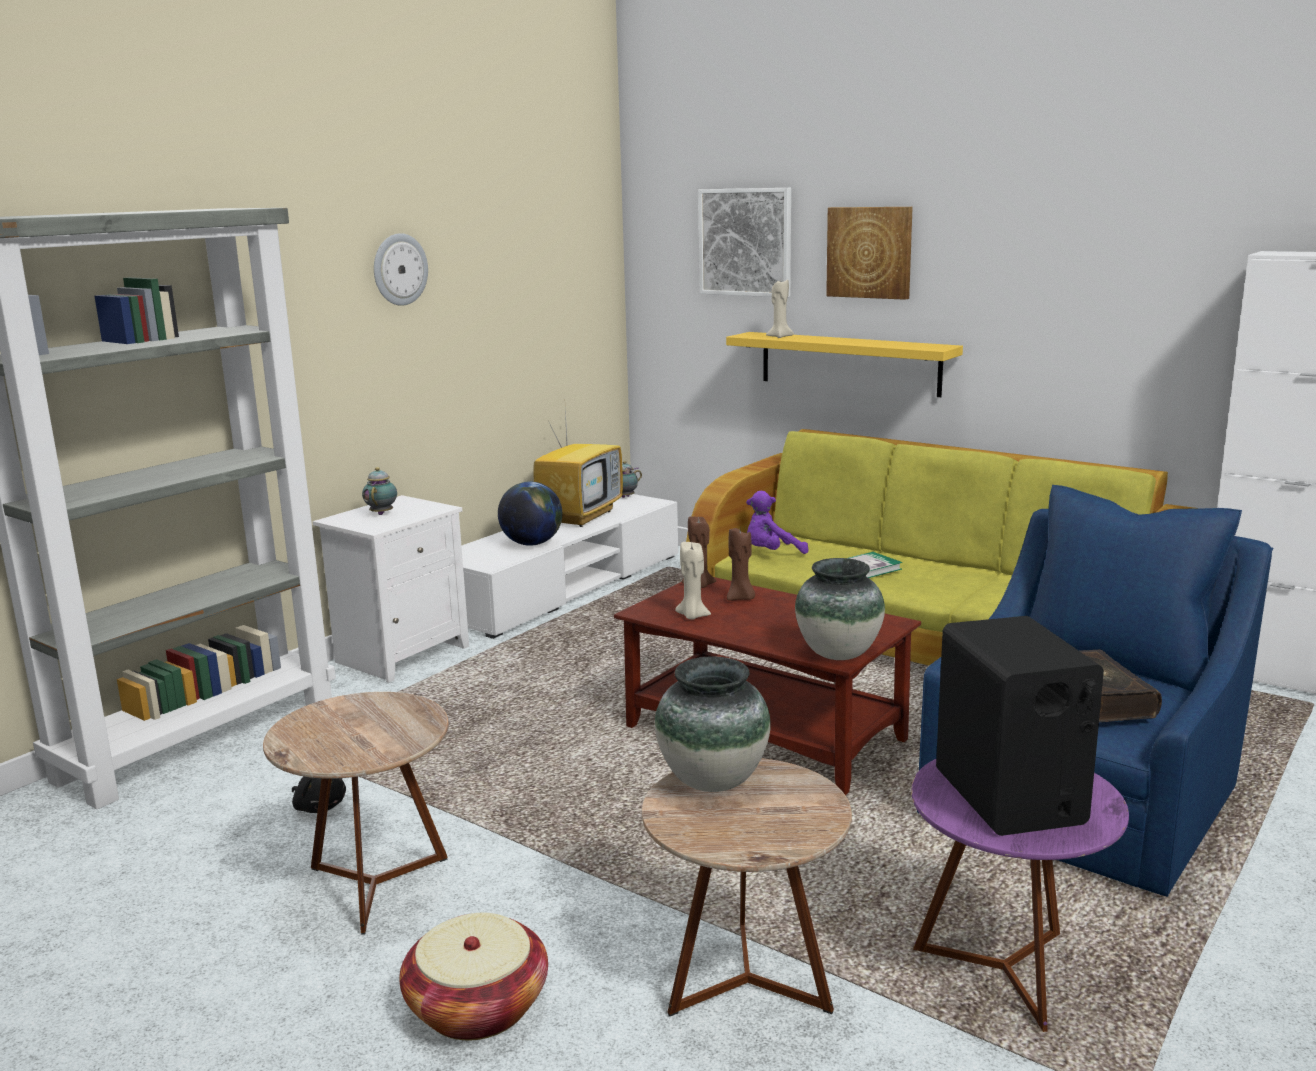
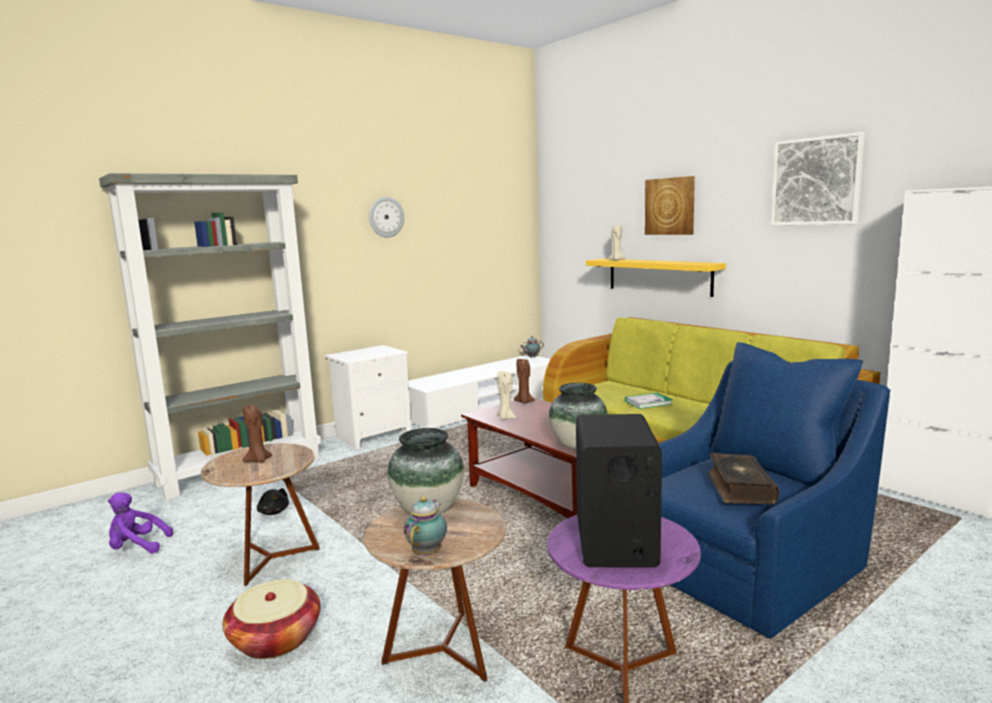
camera: 15 degrees right, 5 degrees down
(382, 513) = (363, 353): teapot -> teapot (428, 551)
(532, 543) = (460, 378): globe -> none
(580, 516) = (499, 366): television -> none
(741, 598) = (543, 411): brown candle -> brown candle (258, 460)
(745, 242) = (601, 204): picture -> picture (816, 181)
(771, 553) = (597, 391): purple plush toy -> purple plush toy (137, 547)

